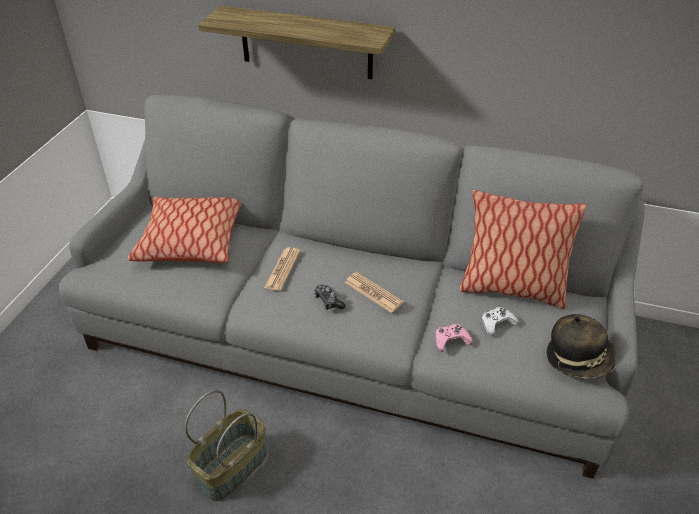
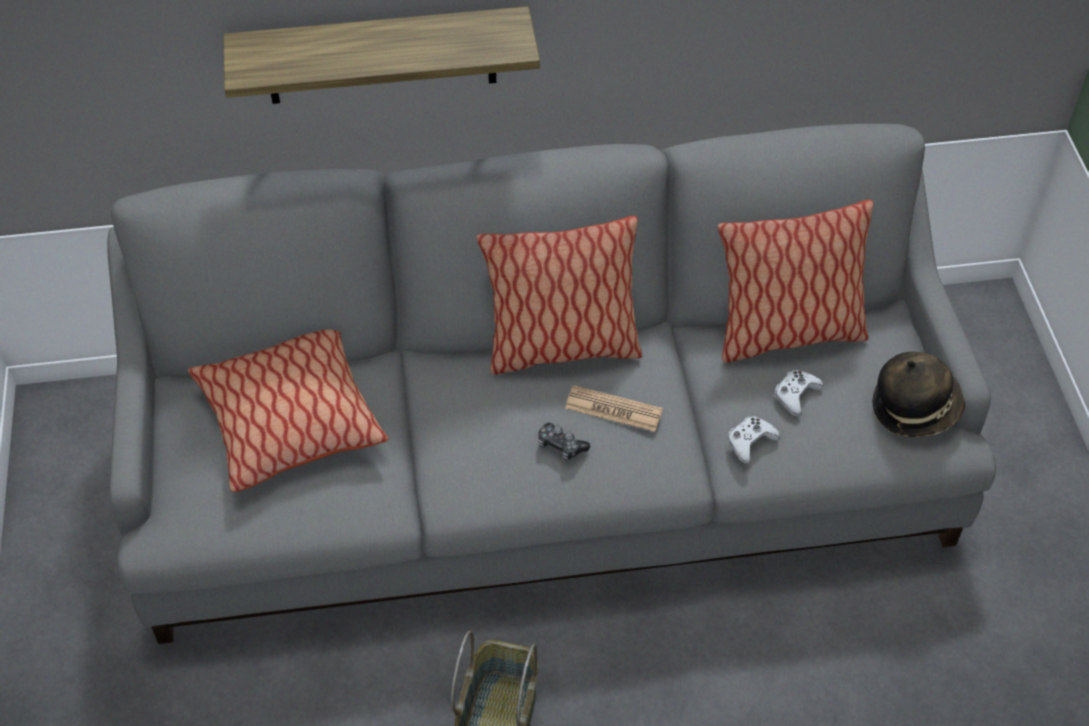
camera: 25 degrees left, 10 degrees up
(282, 269) = (463, 419): newspaper -> none
(364, 253) = (561, 348): none -> pillow
(451, 340) = (750, 442): pink game controller -> white game controller

